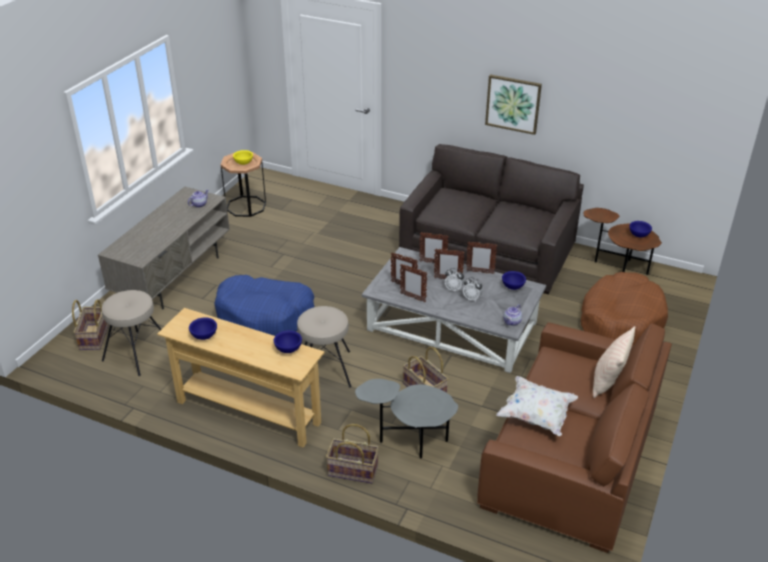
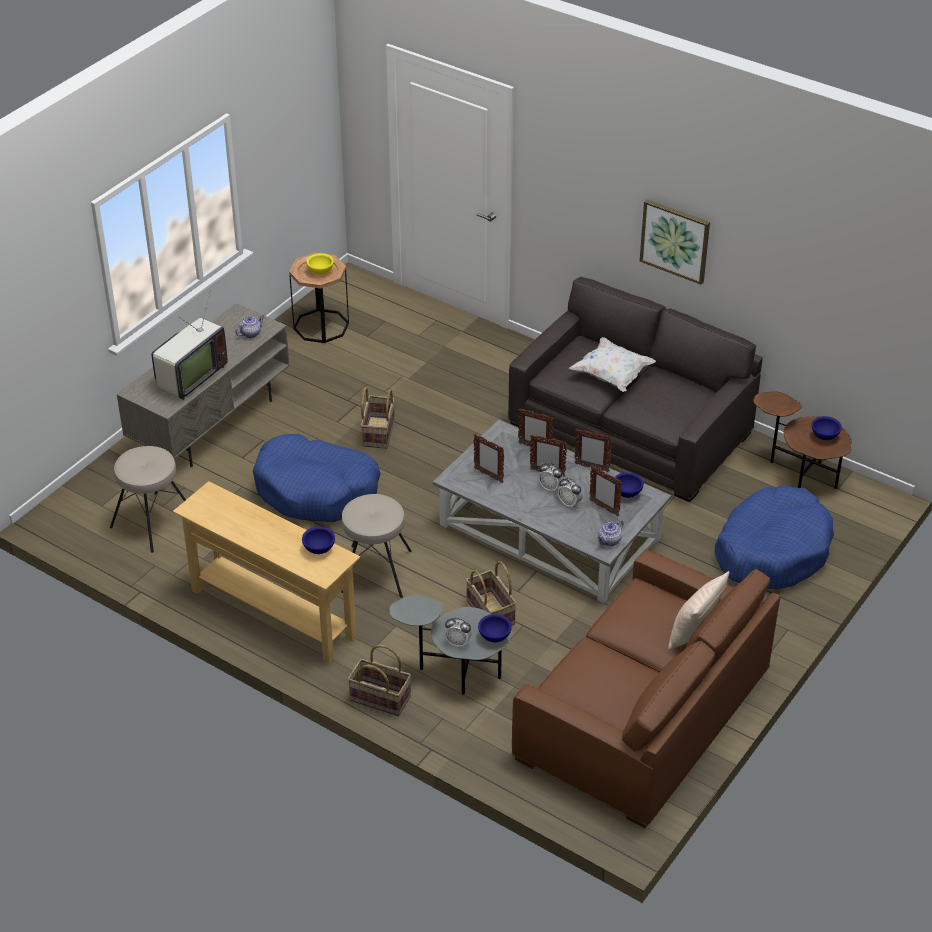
camera: 10 degrees right, 5 degrees up
(93, 337) = (103, 495): basket -> basket (377, 432)
(155, 238) = (189, 378): none -> television
(204, 336) = (225, 521): blue bowl -> blue bowl (494, 637)
(412, 297) = (495, 493): picture frame -> picture frame (604, 508)
(416, 414) = (458, 643): none -> alarm clock
(536, 416) = (593, 663): white pillow -> white pillow (612, 376)
(620, 320) = (772, 550): brown dog bed -> blue dog bed

